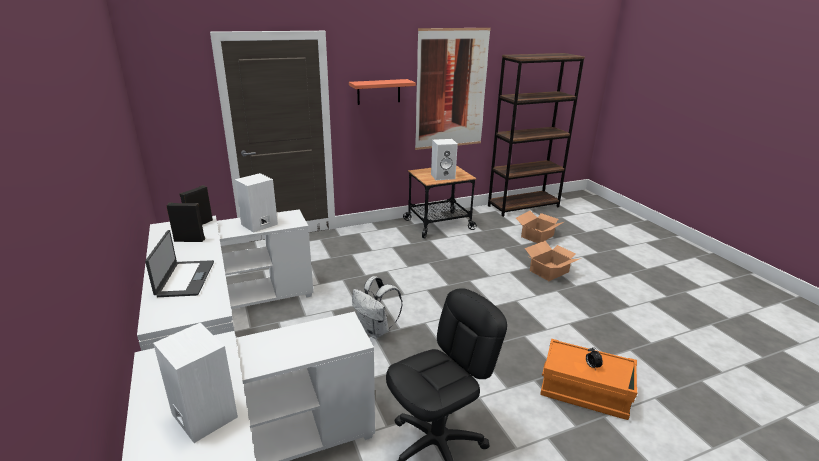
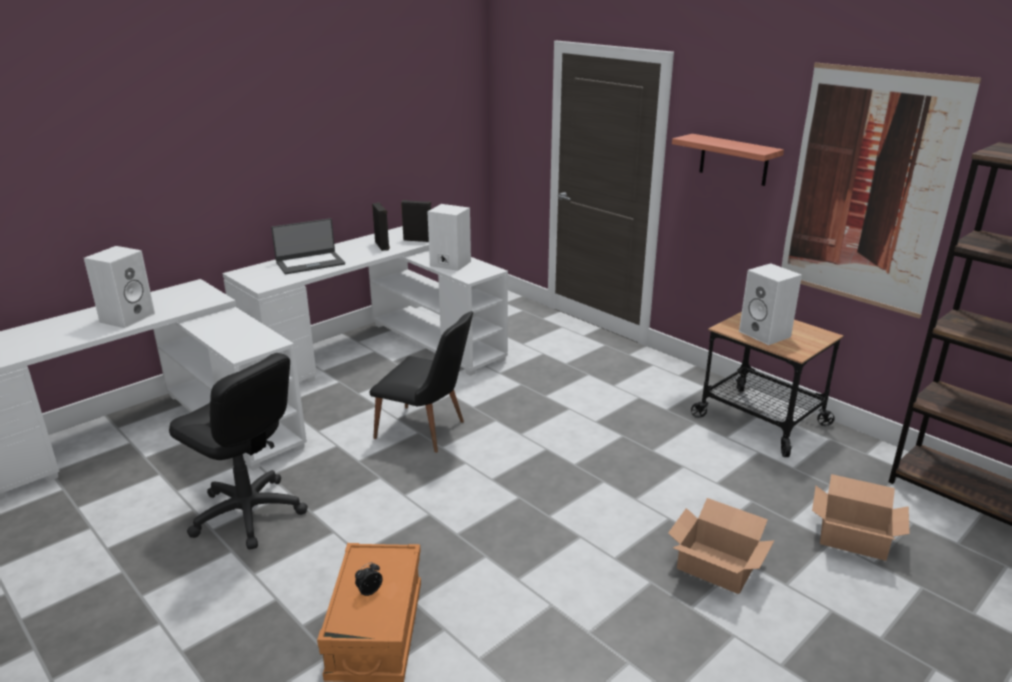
camera: 70 degrees right, 0 degrees up
(376, 330) = (427, 432): white backpack -> black chair

